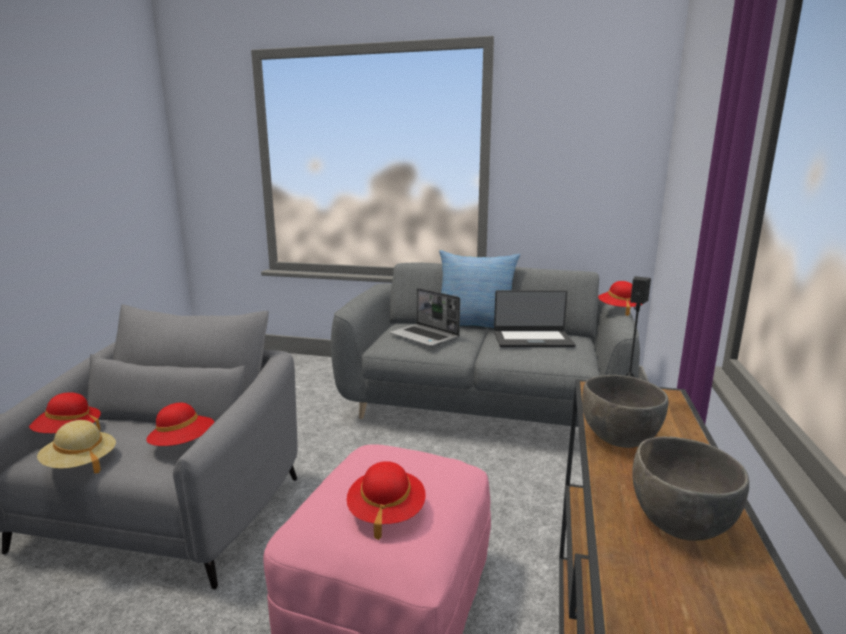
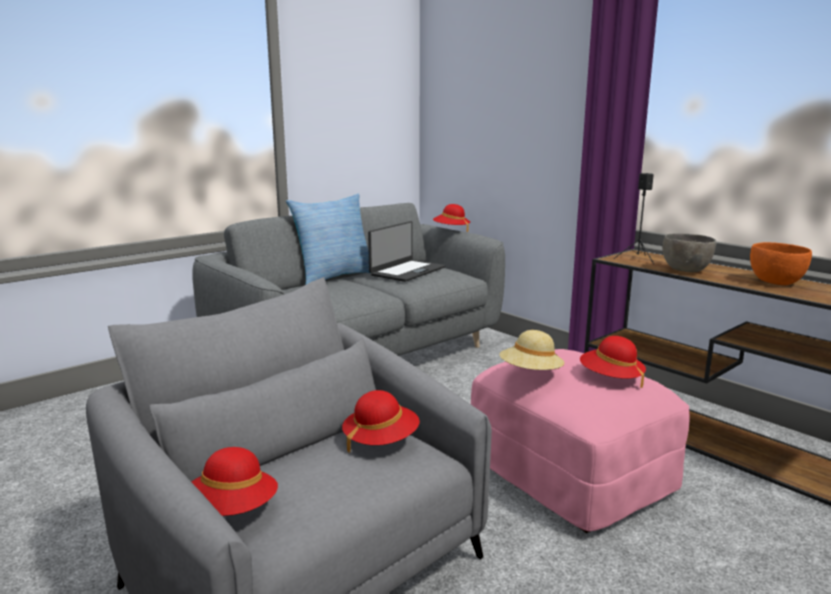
camera: 55 degrees left, 0 degrees up
(80, 463) = (339, 508): beige hat -> beige hat (530, 373)
(425, 336) = (330, 293): laptop -> none
(679, 523) = (775, 282): grey bowl -> orange bowl

